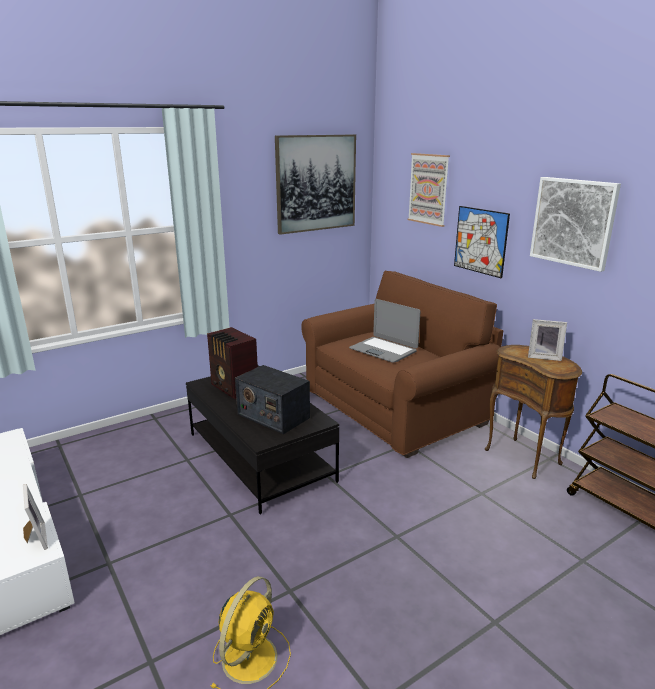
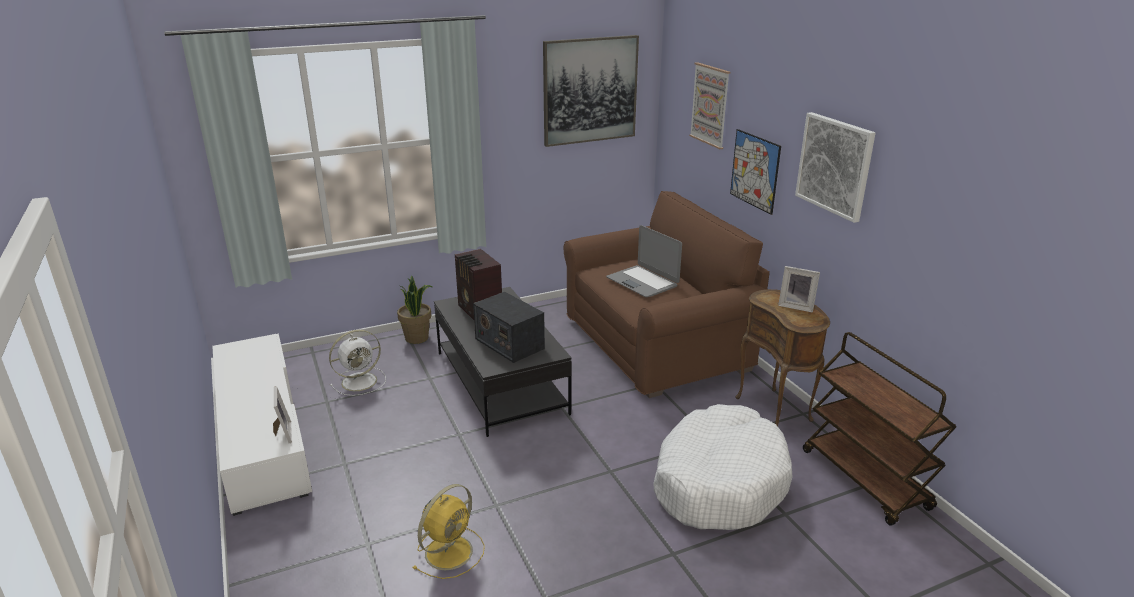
camera: 10 degrees right, 5 degrees up
(115, 470) = (361, 381): none -> white fan
(167, 422) = (417, 338): none -> potted plant
(505, 535) = (718, 482): none -> white dog bed

